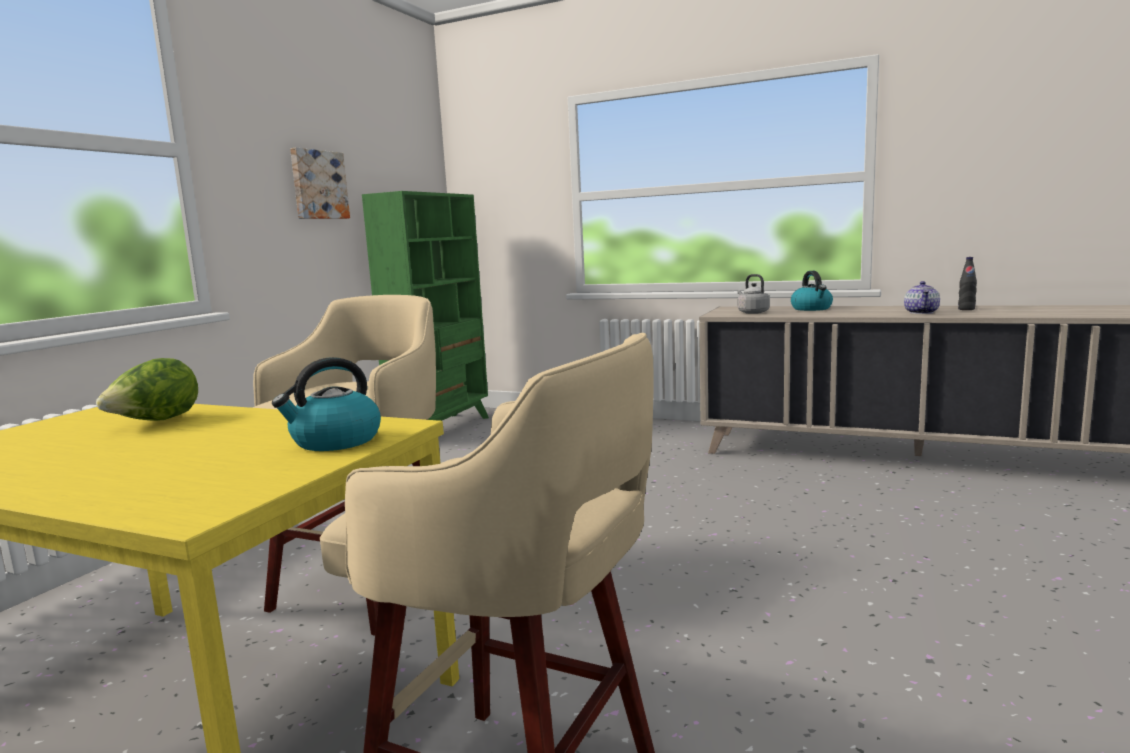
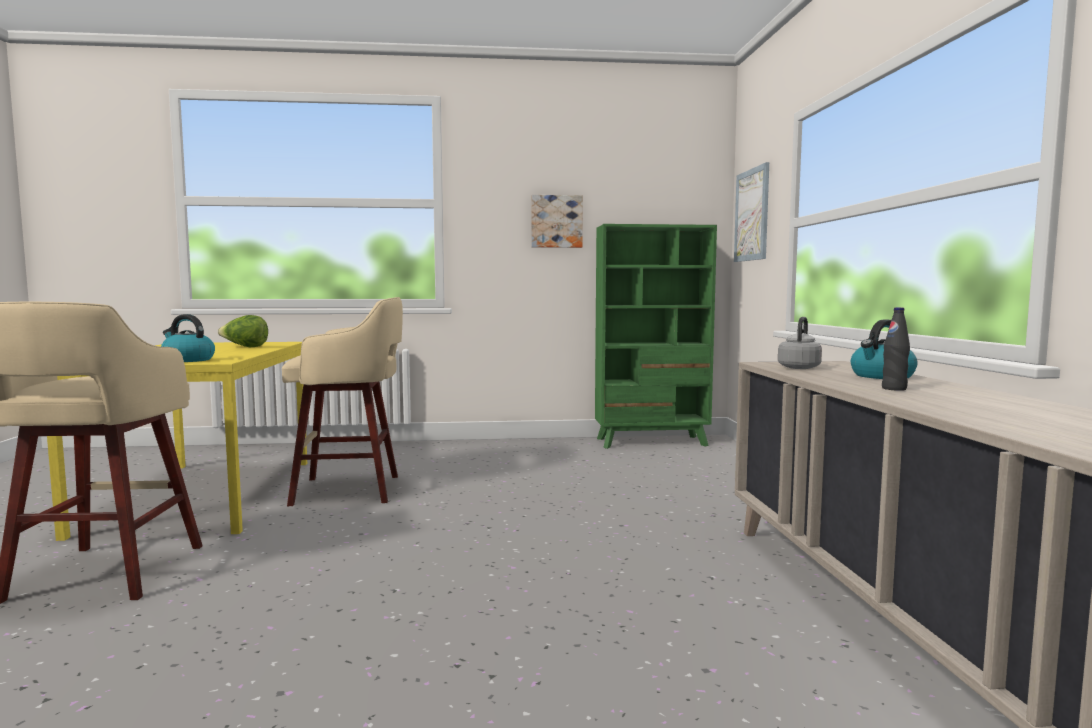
camera: 60 degrees right, 5 degrees down
(493, 185) = (752, 215): none -> picture
(921, 312) = (937, 401): teapot -> none
(966, 309) = (1040, 414): black bottle -> black bottle (894, 389)

